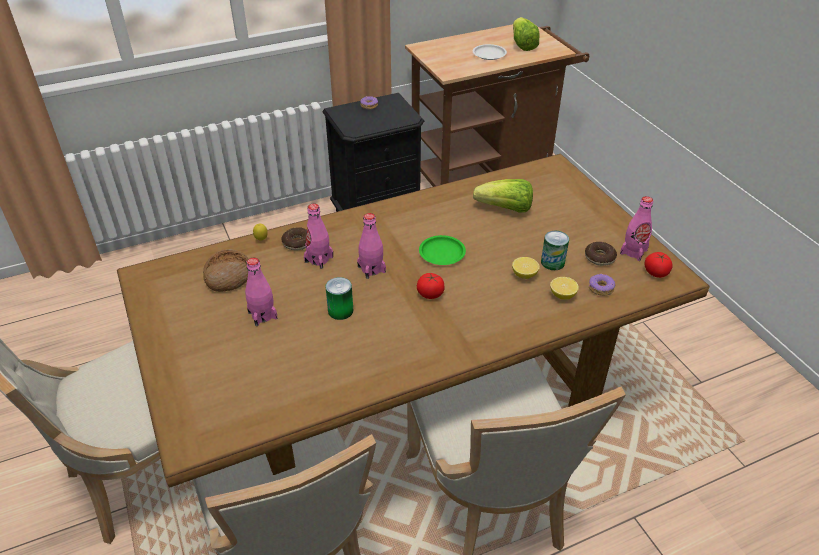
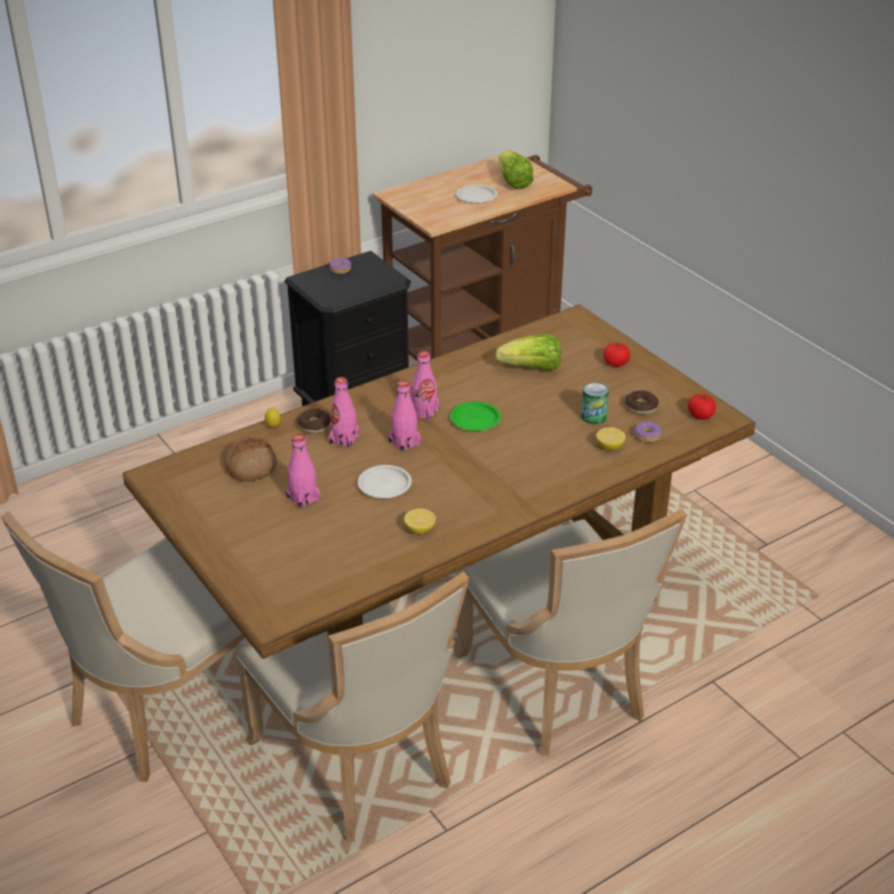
camera: 10 degrees left, 5 degrees down
(340, 310) = (384, 485): can -> white plate
(430, 294) = (473, 460): tomato -> tomato (616, 363)
(524, 275) = (566, 432): lemon -> lemon (420, 530)
(633, 252) = (675, 398): pink bottle -> pink bottle (424, 412)

